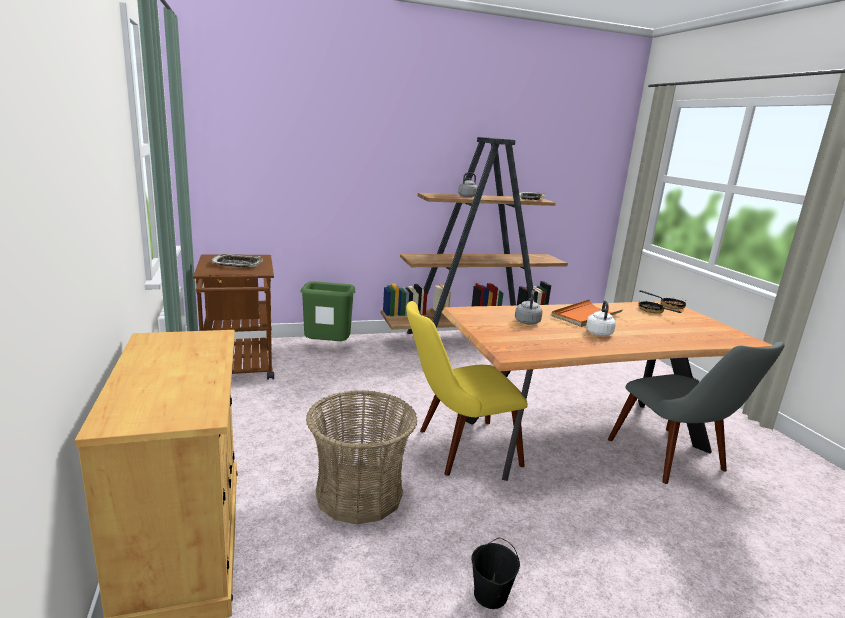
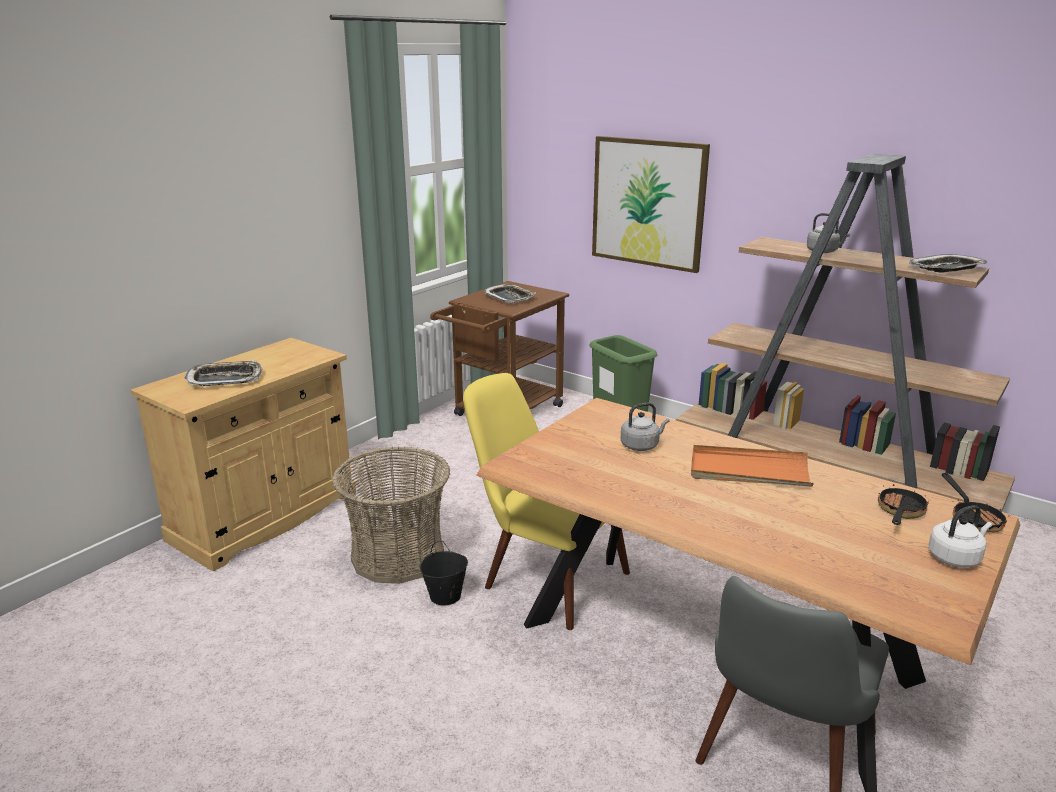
camera: 55 degrees right, 5 degrees up
(174, 385) = (225, 379): none -> tray
(321, 176) = (648, 203): none -> picture
(490, 595) = (335, 681): black bucket -> black bucket (445, 596)
(599, 332) = (694, 493): white kettle -> white kettle (955, 557)

